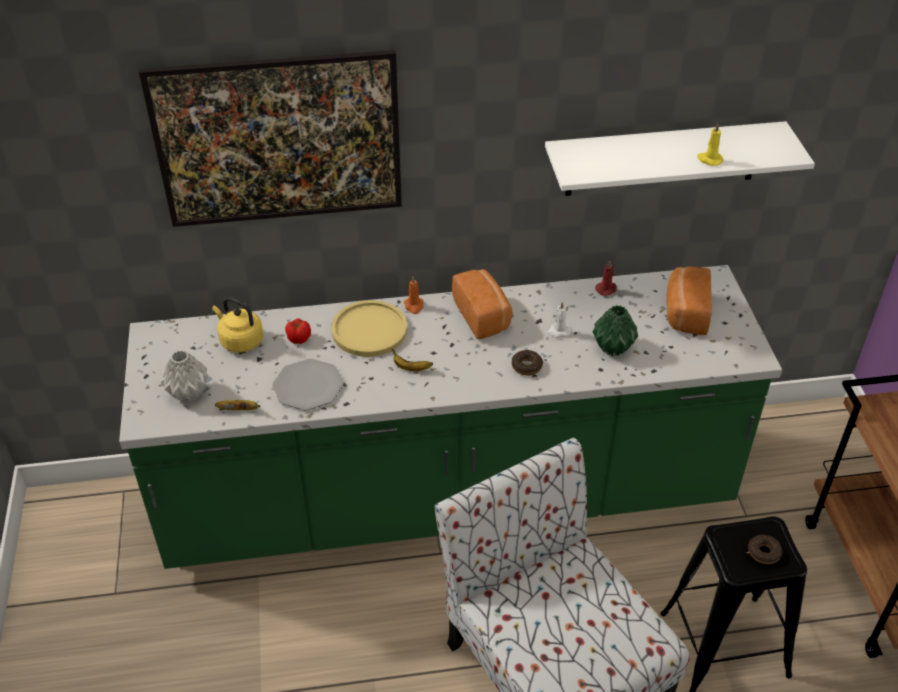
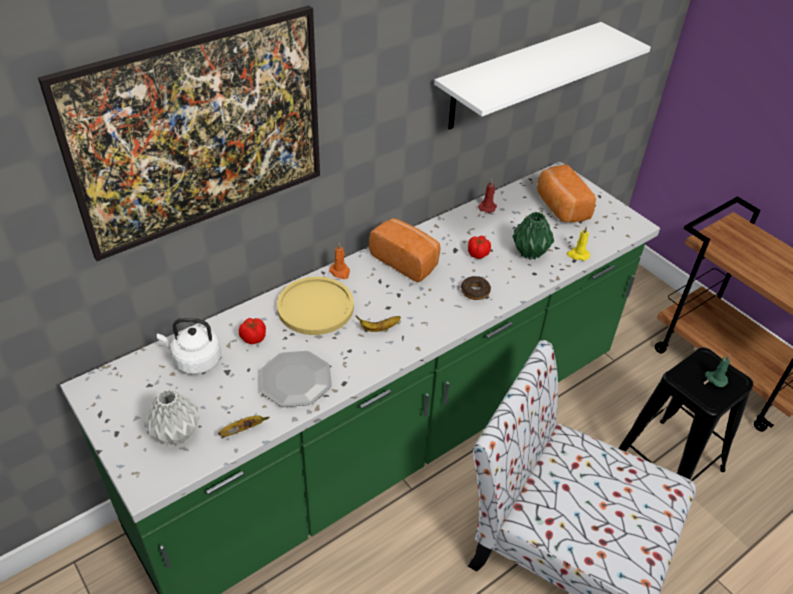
camera: 30 degrees left, 0 degrees up
(240, 340) = (195, 361): yellow kettle -> white kettle
(558, 332) = (477, 254): white candle -> tomato
(709, 159) = (576, 62): yellow candle -> yellow candle (577, 255)
(764, 552) = (715, 379): donut -> green candle

